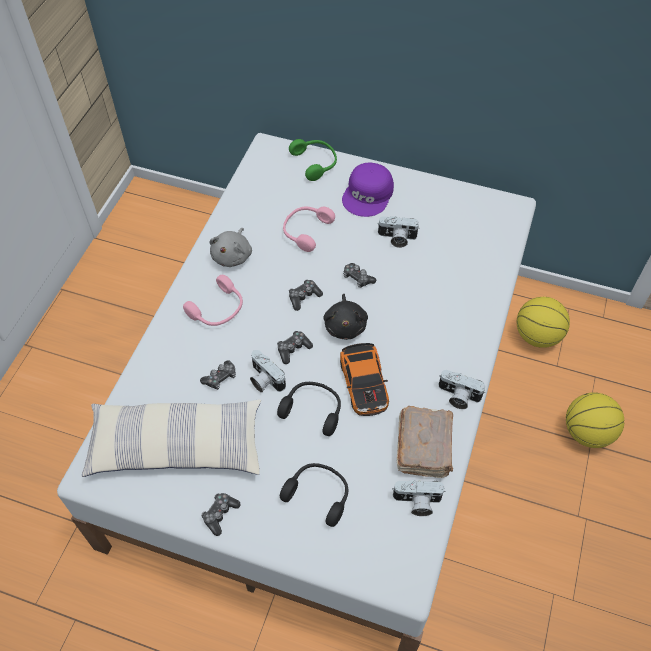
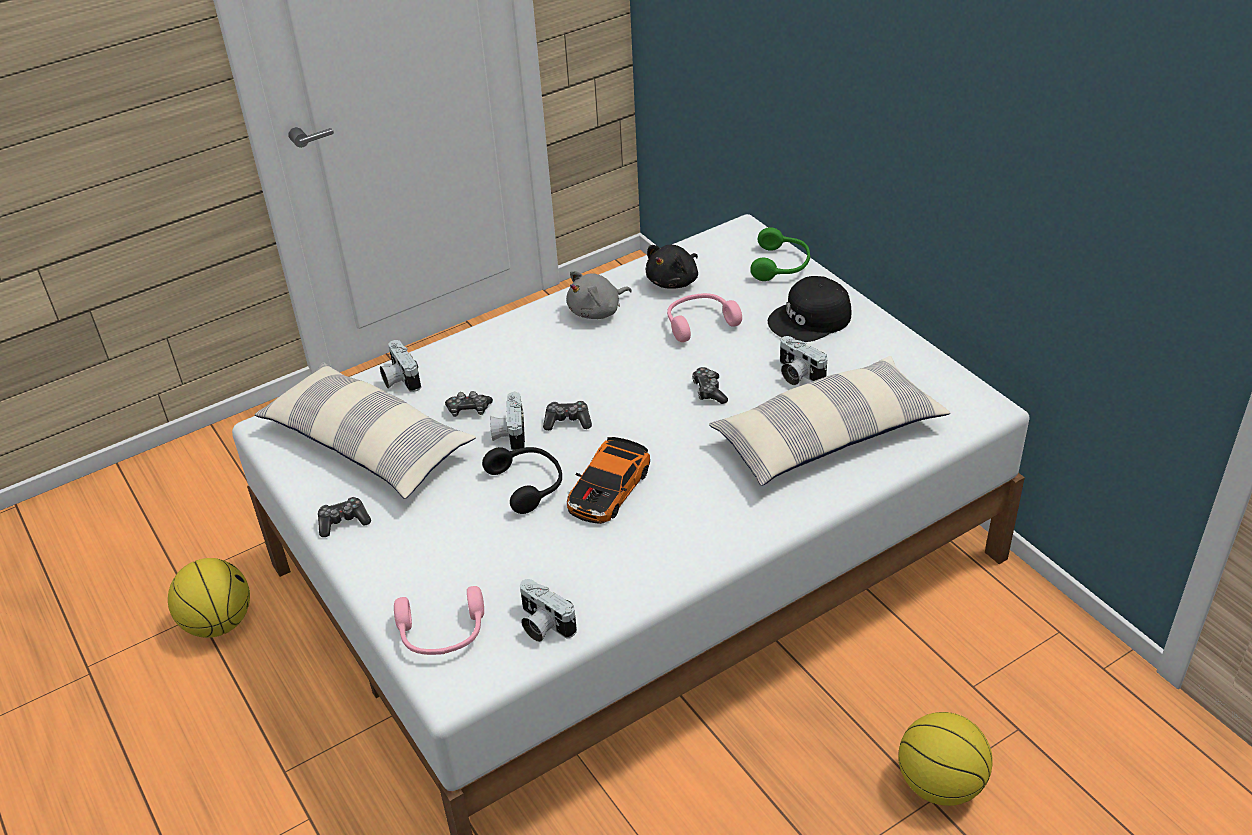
camera: 40 degrees right, 15 degrees down
(218, 310) = (531, 351): pink headphones -> pink headphones (442, 634)
(304, 297) = (630, 381): game controller -> none
(318, 494) = (452, 559): black headphones -> none
(345, 325) = (647, 427): black plush toy -> black plush toy (674, 281)
(368, 194) = (810, 319): purple cap -> black cap
(424, 446) = (609, 580): brown book -> none
(452, 273) = (827, 437): none -> pillow
(457, 396) = (699, 555): camera -> camera (399, 379)
(536, 335) = (978, 638): basketball -> basketball (218, 622)

